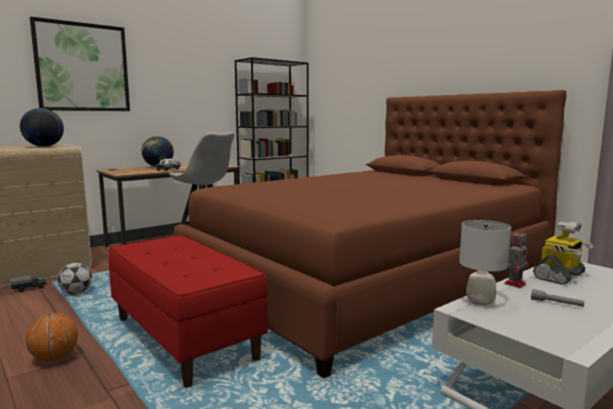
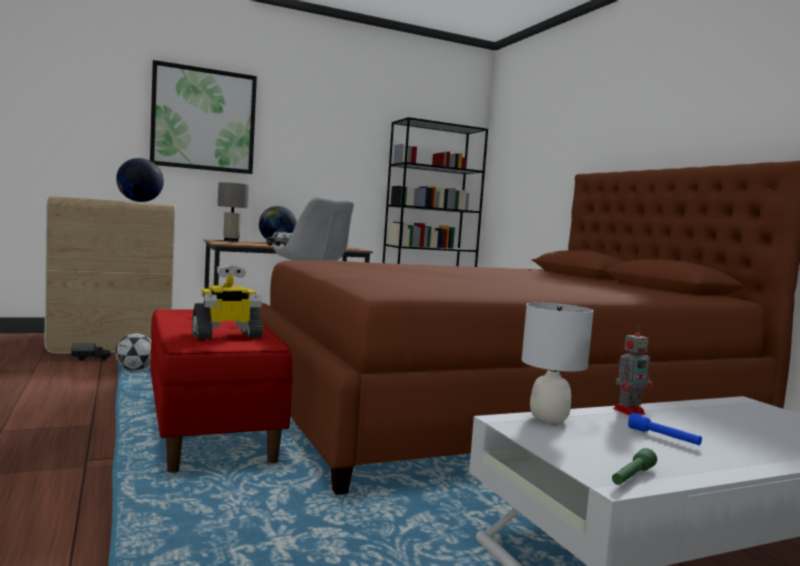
camera: 15 degrees right, 5 degrees down
(54, 358) = (60, 422): basketball -> none
(121, 169) = (231, 240): none -> grey table lamp
(556, 303) = (663, 438): grey flashlight -> blue flashlight
(560, 276) = (713, 414): toy robot -> toy robot (226, 336)
(576, 343) = (632, 477): none -> green flashlight

